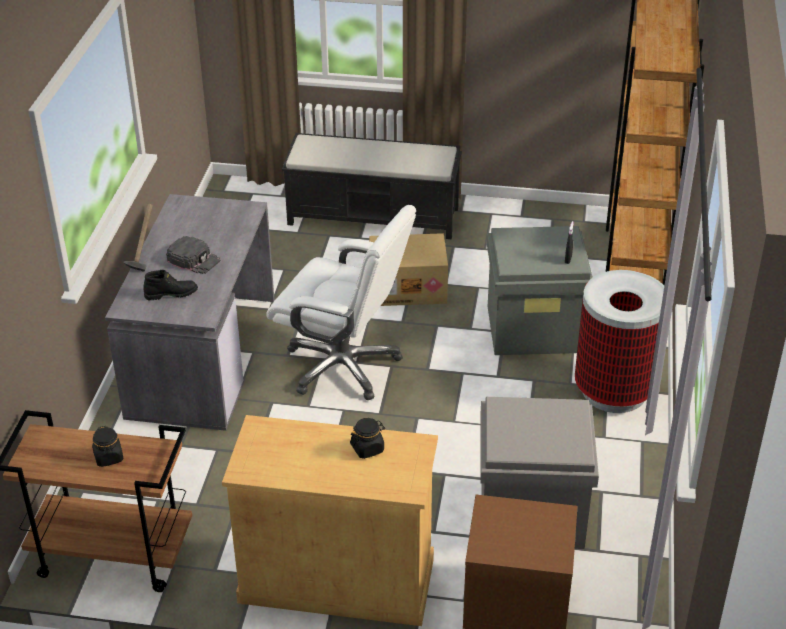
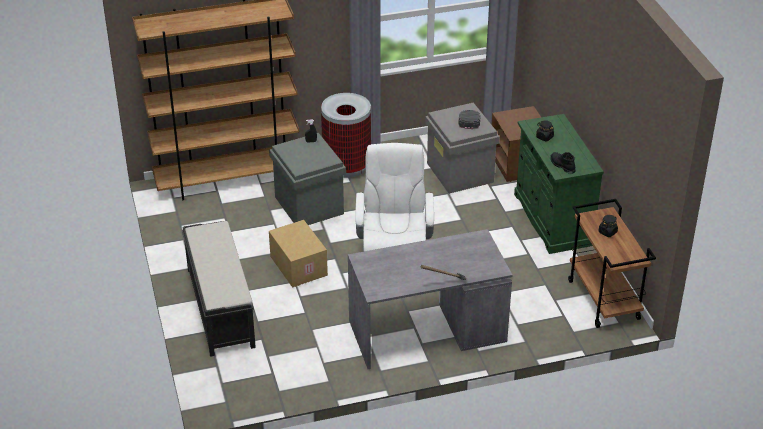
camera: 115 degrees left, 0 degrees up
(171, 293) = (471, 257): black boot -> black boot (562, 165)
(194, 259) = (431, 261): black cap -> black cap (469, 120)
(337, 579) = (552, 219): beige cabinet -> green cabinet

